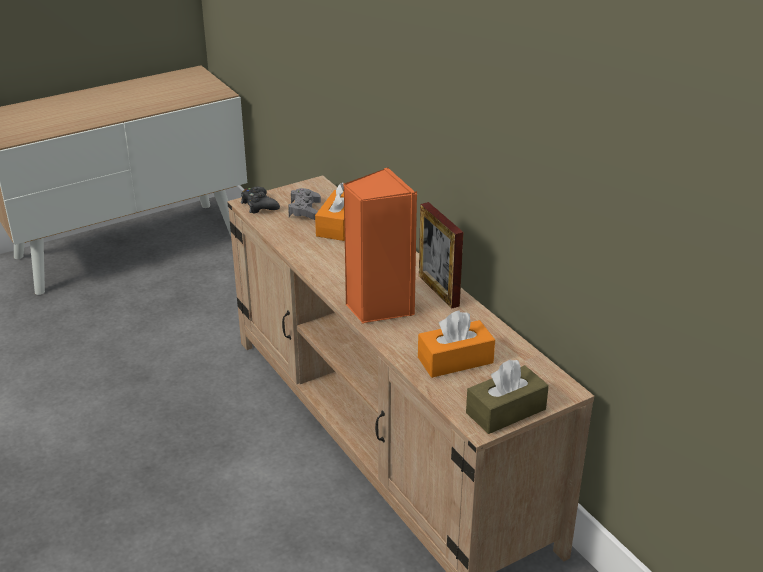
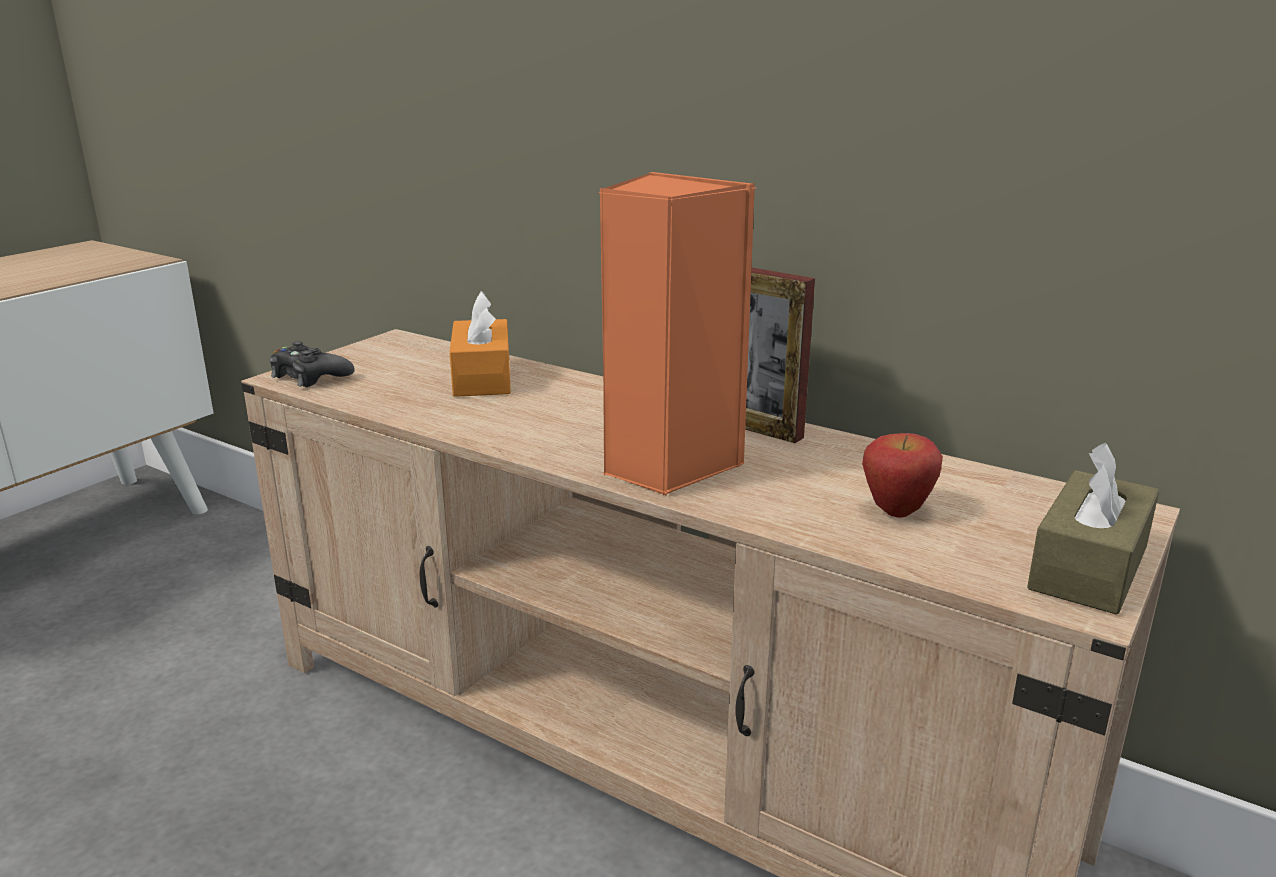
camera: 25 degrees left, 10 degrees down
(305, 210) = (402, 369): grey game controller -> none
(455, 360) = (896, 512): orange tissue box -> apple

